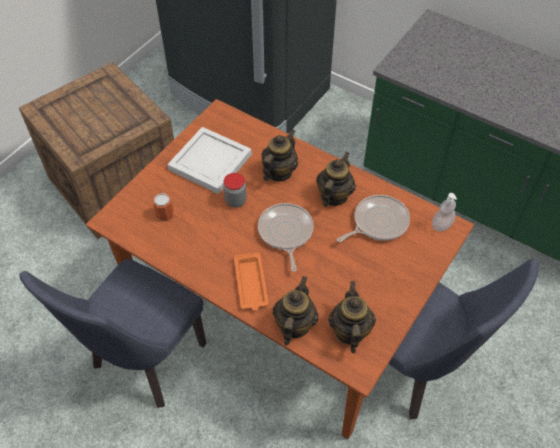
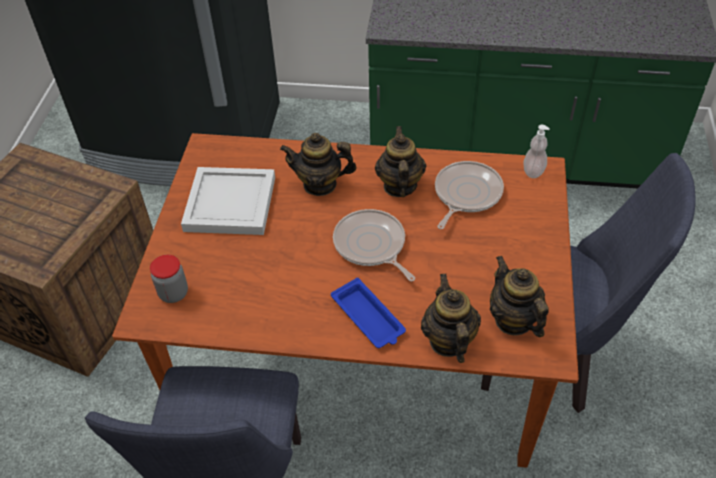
camera: 25 degrees left, 5 degrees down
(165, 215) = (212, 284): can -> none
(235, 201) = (289, 234): jar -> jar (173, 293)
(251, 284) = (368, 318): orange tray -> blue tray
(279, 172) = (320, 184): teapot -> teapot turned 90 degrees counterclockwise

